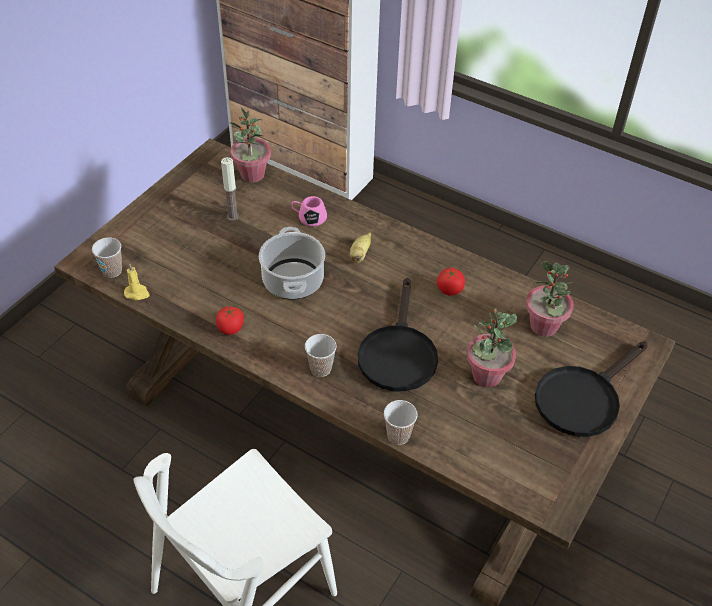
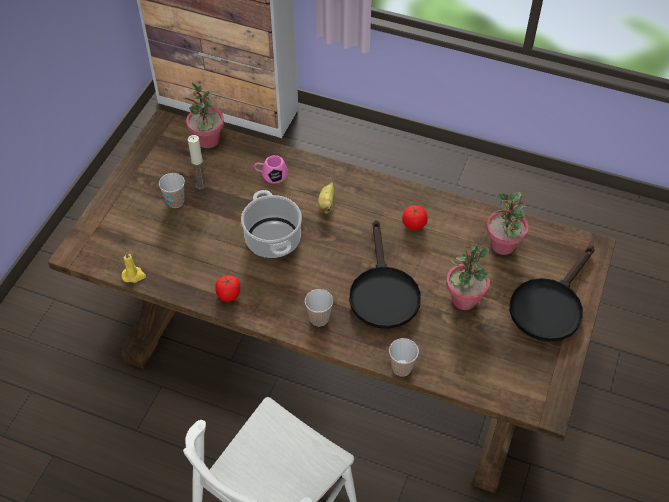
camera: 10 degrees left, 5 degrees up
(112, 271) = (104, 257): cup -> cup (175, 201)

